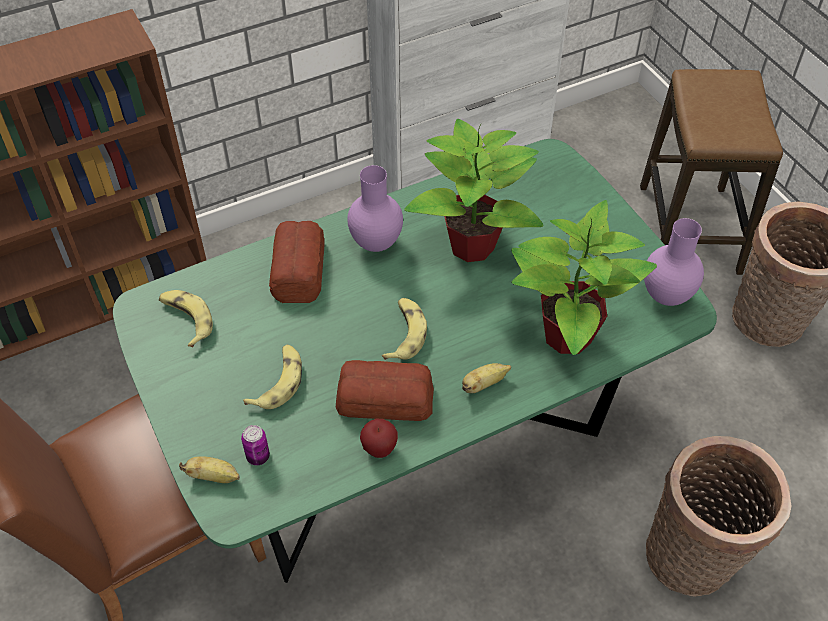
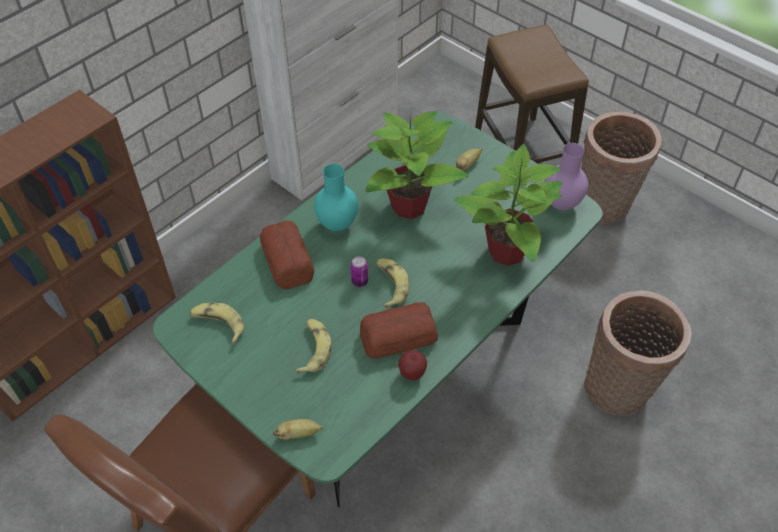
camera: 20 degrees left, 0 degrees up
(258, 456) = (325, 408): can -> can (359, 281)
(377, 243) = (338, 224): purple vase -> turquoise vase
(484, 384) = (464, 304): banana -> banana (467, 165)

